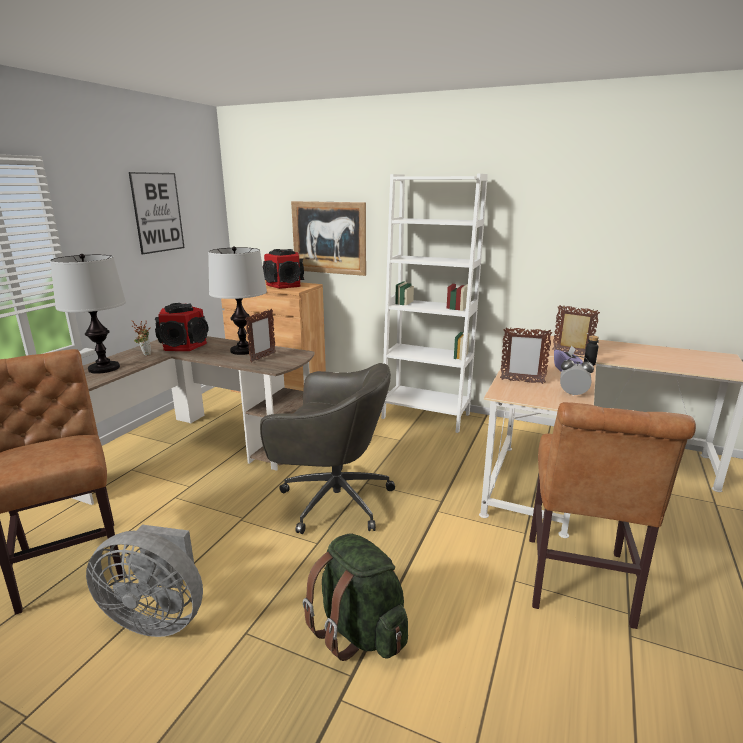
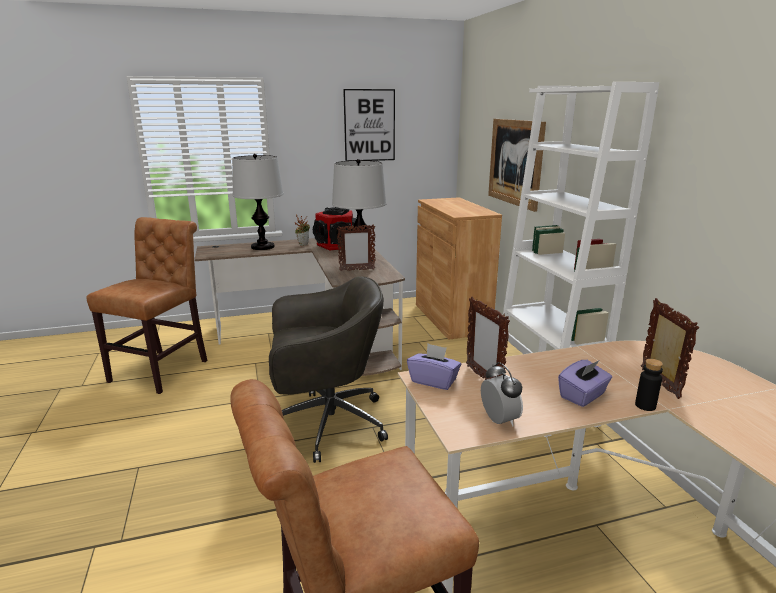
camera: 50 degrees right, 0 degrees up
(158, 616) = (133, 425): grey fan -> none
(285, 285) = (465, 209): speaker -> none
(332, 500) = (326, 423): grey office chair -> grey office chair turned 75 degrees counterclockwise
(359, 630) = (173, 520): green backpack -> none
(509, 392) = (433, 381): none -> purple tissue box

